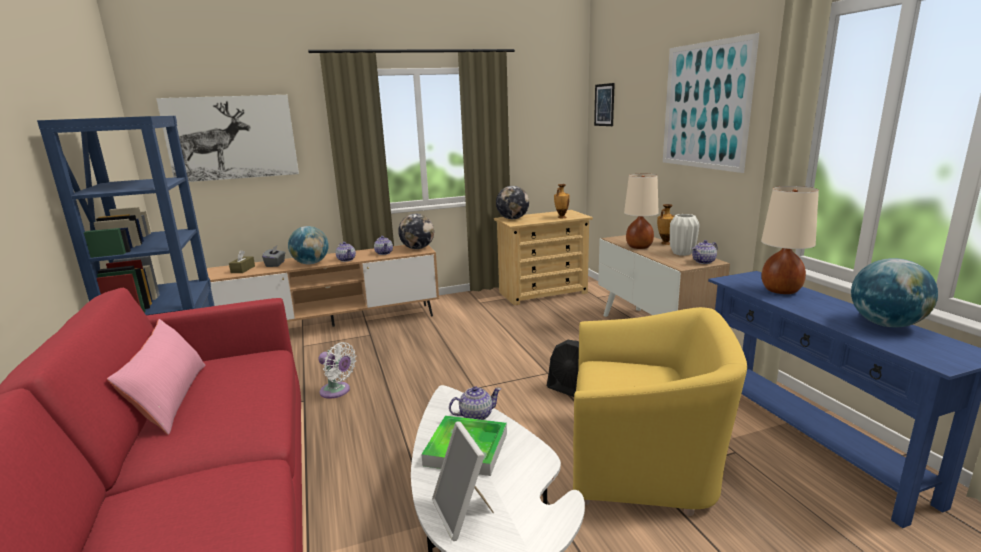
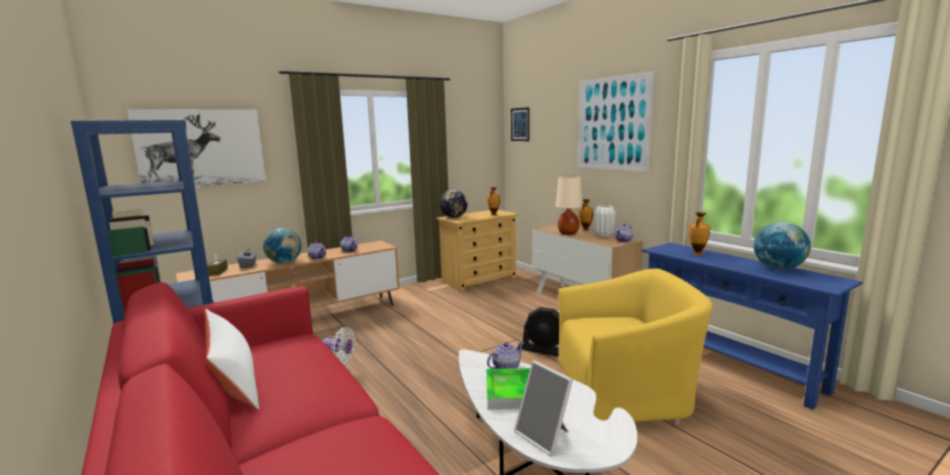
camera: 15 degrees left, 5 degrees down
(170, 399) = (234, 382): pink pillow -> white pillow
(417, 248) = (378, 245): globe -> none
(781, 291) = (697, 254): beige table lamp -> vase

